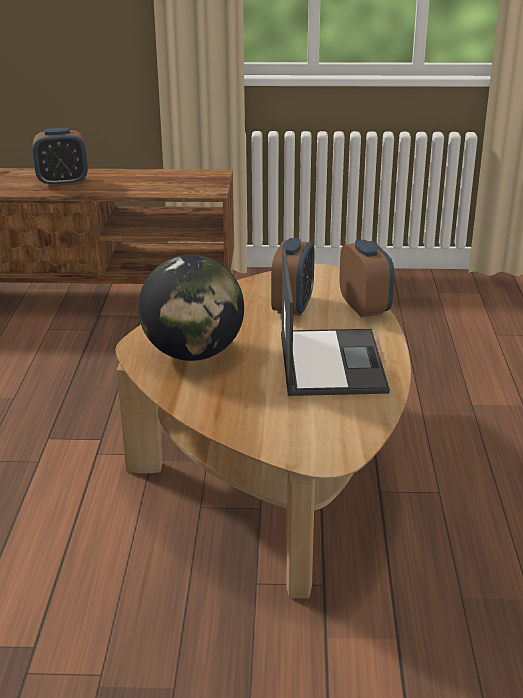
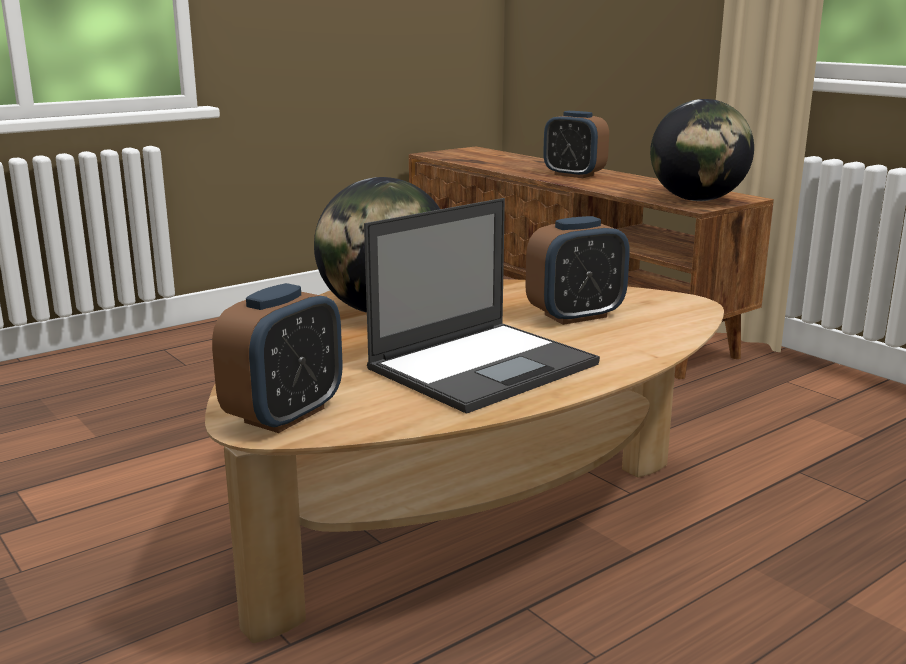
camera: 50 degrees right, 10 degrees down
(198, 185) = (697, 200): none -> globe
(364, 308) = (654, 344): alarm clock -> alarm clock (285, 415)

